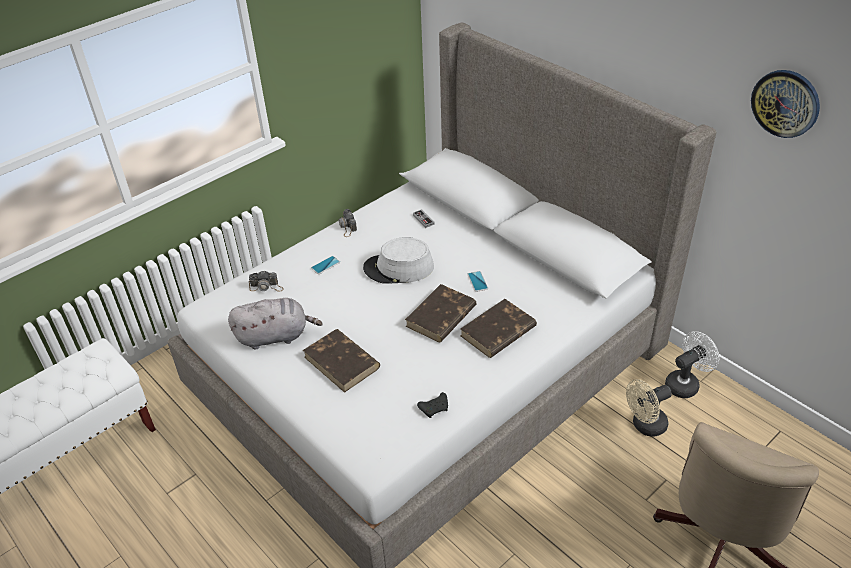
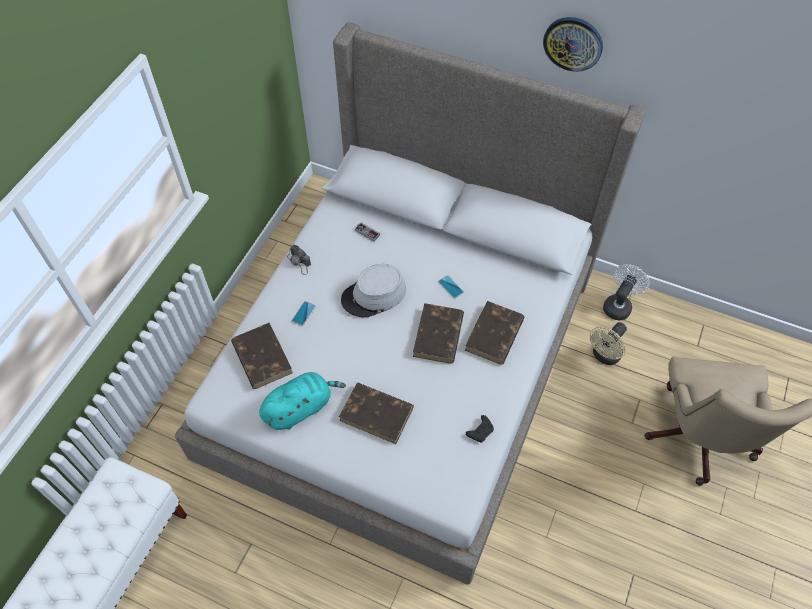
camera: 25 degrees left, 15 degrees up
(266, 287) = (261, 357): camera -> brown book
(275, 336) = (300, 408): grey plush toy -> turquoise plush toy
(785, 103) = (713, 83): wall clock -> wall clock (573, 43)

